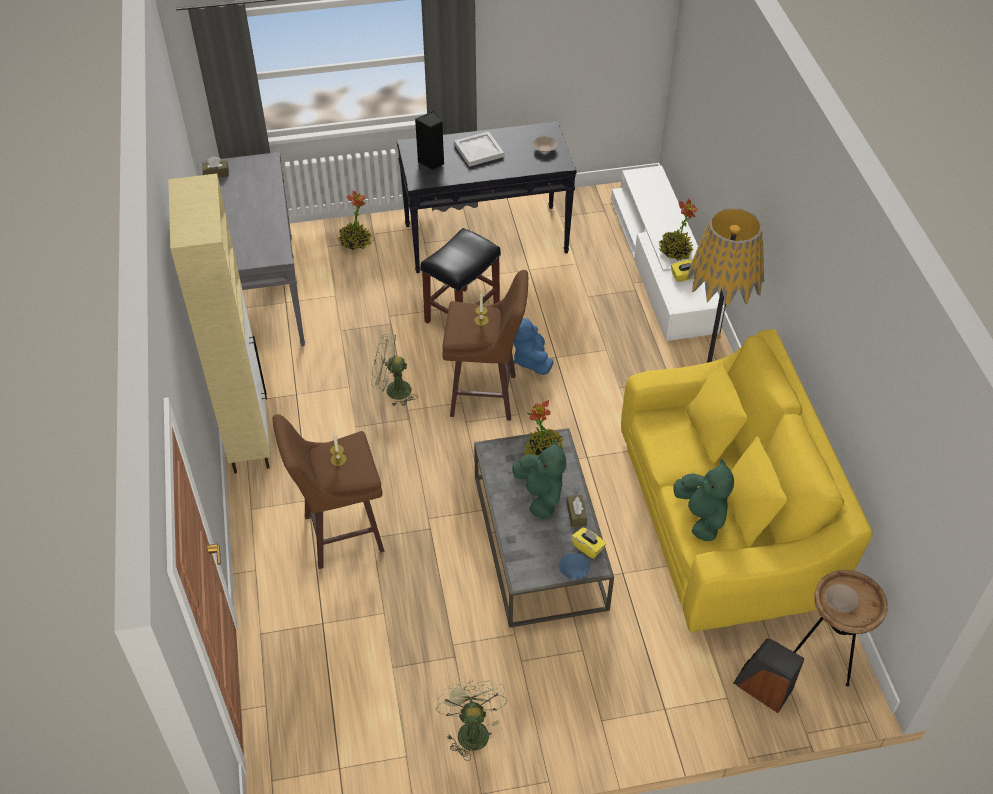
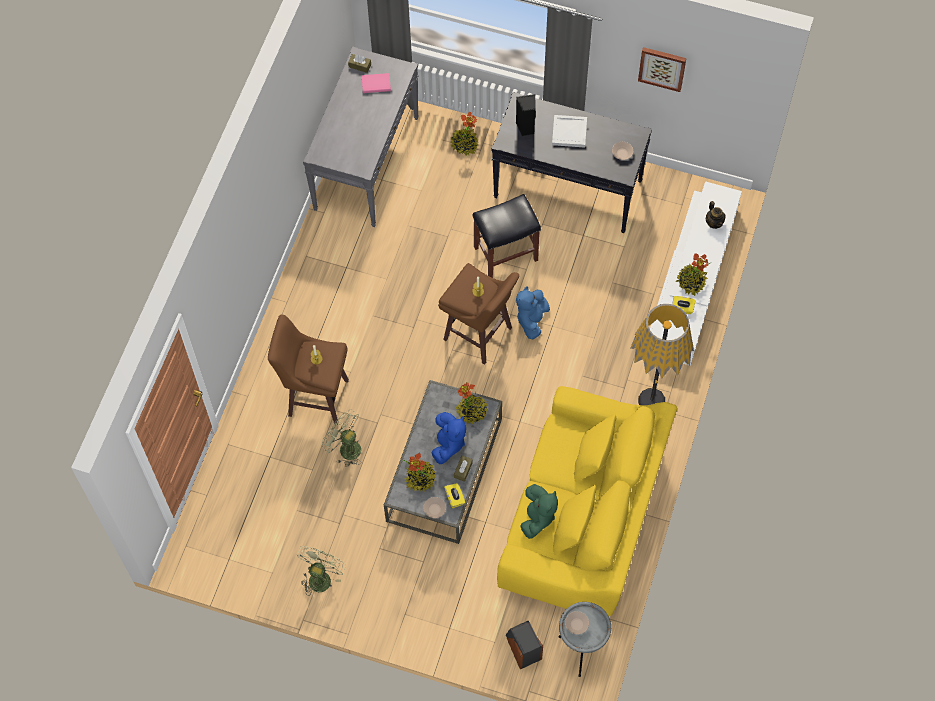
camera: 30 degrees right, 15 degrees up
(245, 182) = (376, 84): none -> pink book
(249, 437) = (295, 289): beige cabinet -> none
(392, 390) = (415, 297): green fan -> green fan (345, 448)
(534, 545) = (420, 478): none -> potted plant
(540, 495) = (448, 443): green plush toy -> blue plush toy
(553, 34) = (662, 68): none -> picture
(573, 570) = (434, 509): blue bowl -> beige bowl
(657, 197) = (714, 222): none -> teapot
(827, 657) = (581, 651): brown side table -> grey side table

